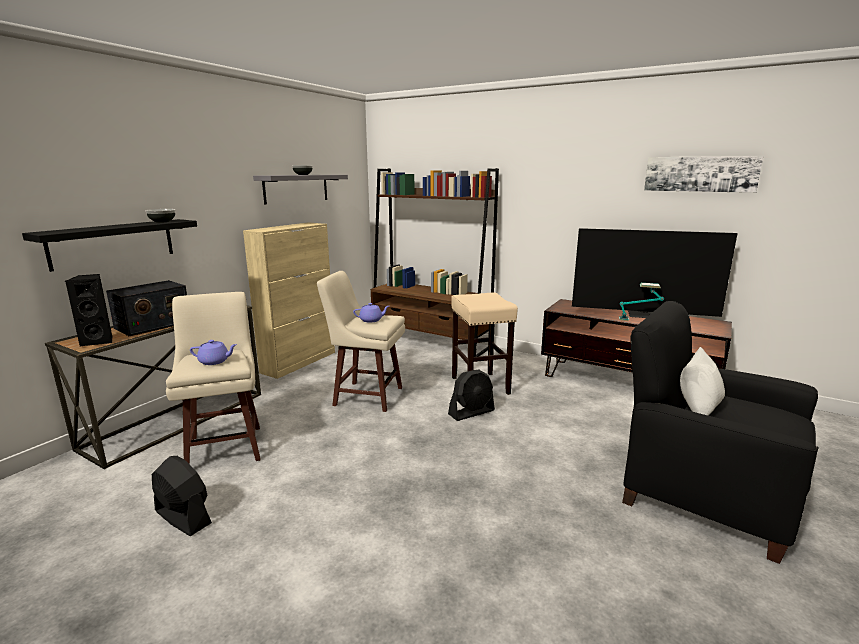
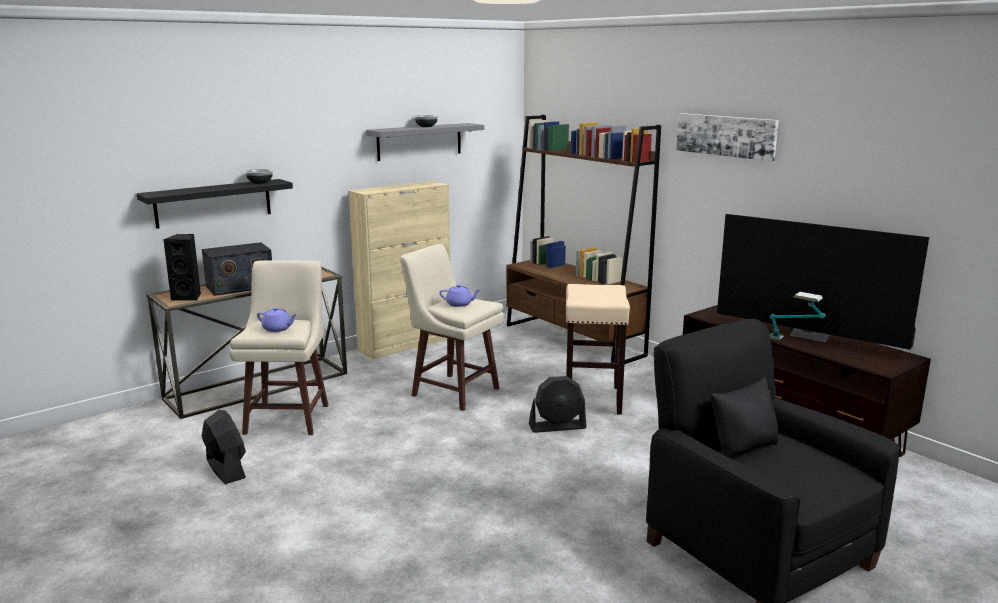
camera: 20 degrees right, 0 degrees up
(698, 407) = (744, 447): white pillow -> black pillow
(700, 174) = (894, 152): picture -> picture (726, 135)

